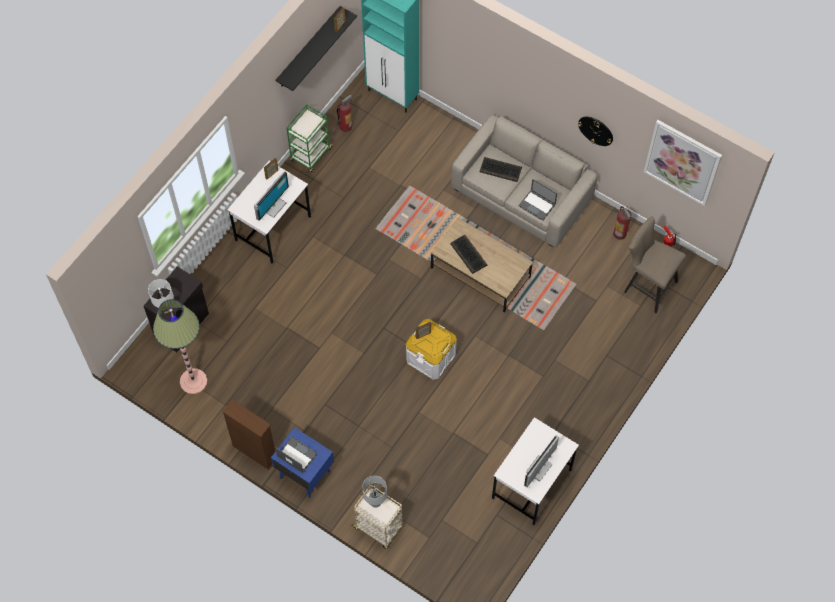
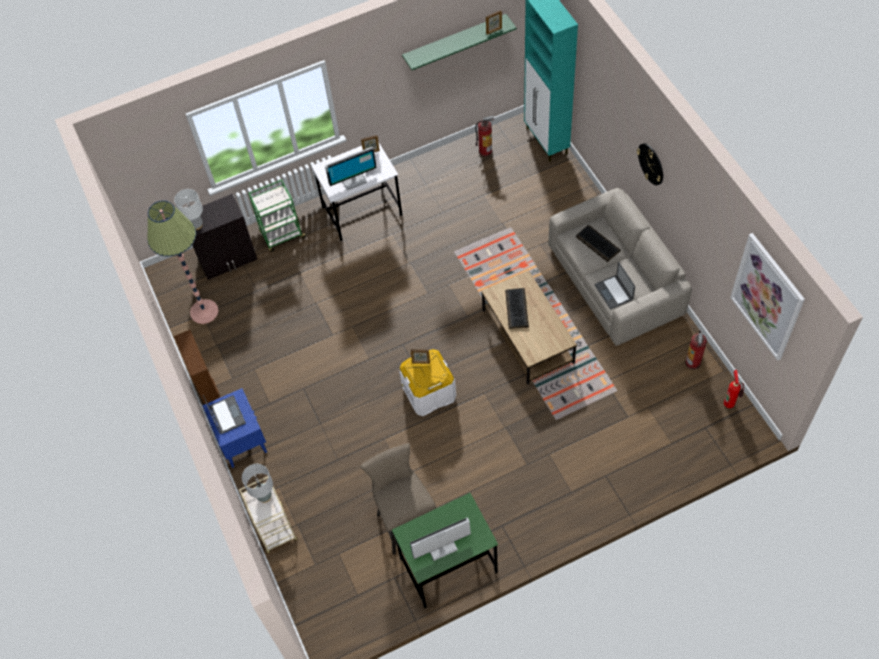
camera: 35 degrees right, 5 degrees down
(308, 48) = (455, 41): black shelf -> green shelf
(311, 155) = (437, 162): green cart -> green cart (282, 235)
(531, 484) = (448, 566): white desk -> green desk
(596, 130) = (698, 232): wall clock -> wall clock (651, 163)
(647, 285) = (690, 426): beige stool -> beige stool (405, 520)

